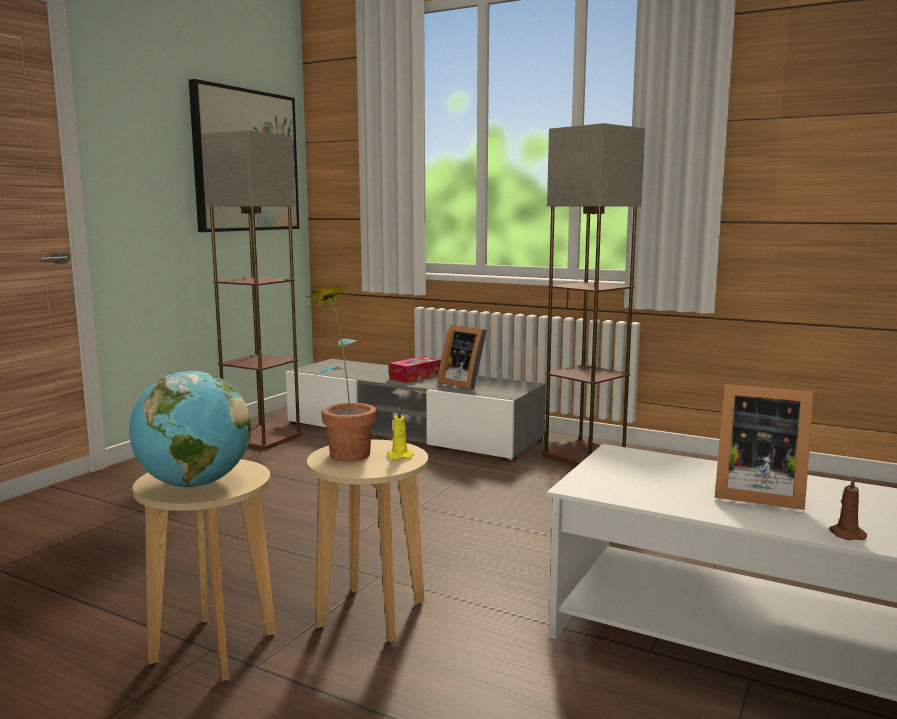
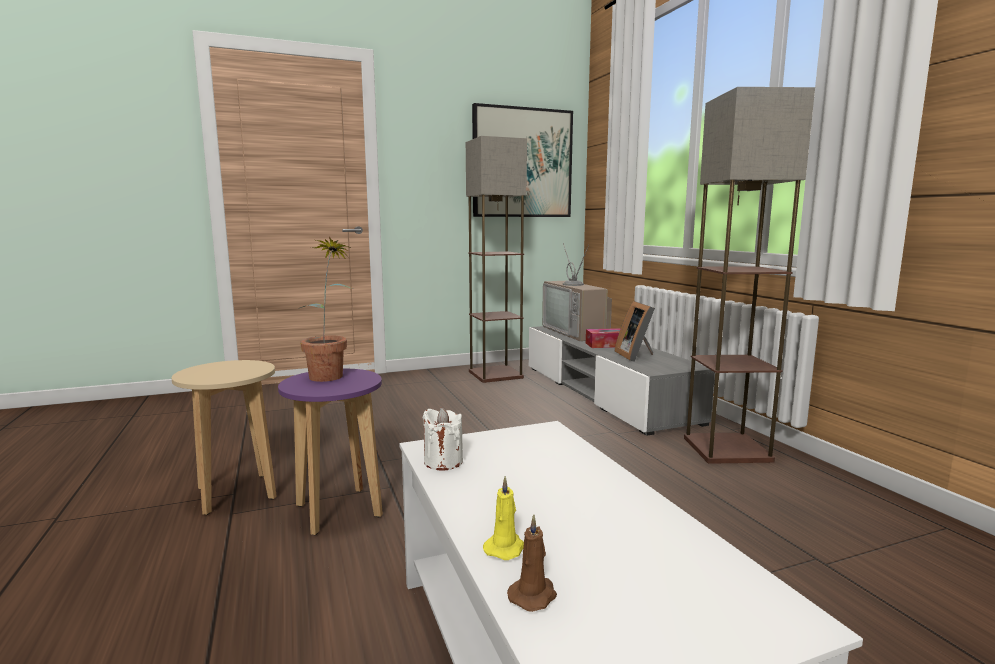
camera: 40 degrees right, 0 degrees up
(194, 484) = (210, 373): globe -> none
(353, 369) = (577, 332): none -> television
(371, 614) = (339, 510): beige stool -> purple stool
(399, 456) = (347, 385): yellow candle -> yellow candle (505, 548)
(617, 492) = (443, 462): none -> white candle
(755, 494) = (561, 512): picture frame -> none

